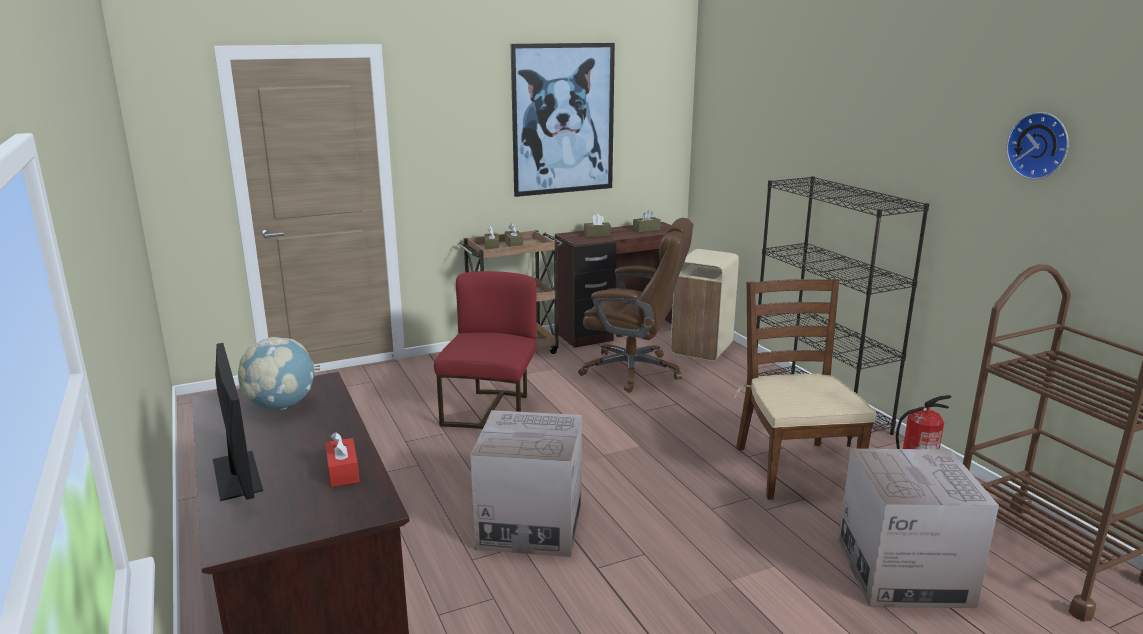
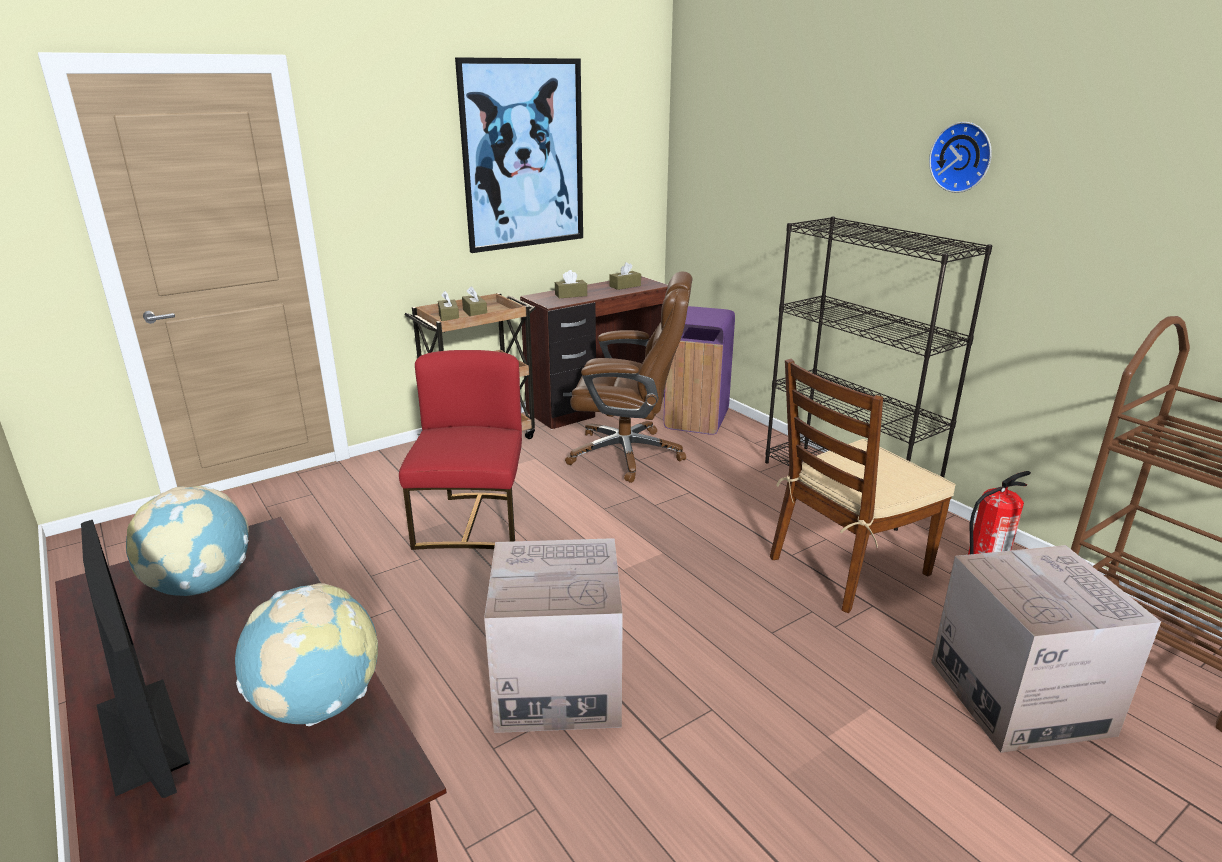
camera: 10 degrees left, 5 degrees up
(343, 471) = (319, 704): red tissue box -> globe
(702, 349) = (697, 420): beige trash can -> purple trash can
(794, 469) = (847, 566): brown chair -> brown chair turned 105 degrees counterclockwise
(1040, 145) = (1150, 169): wall clock -> wall clock (962, 157)

